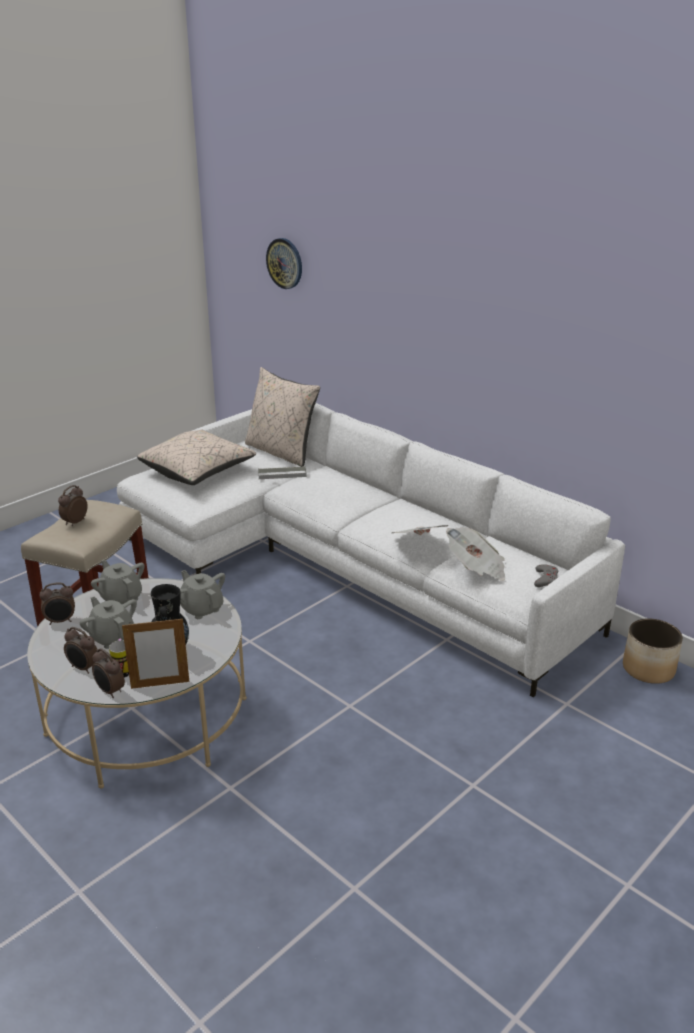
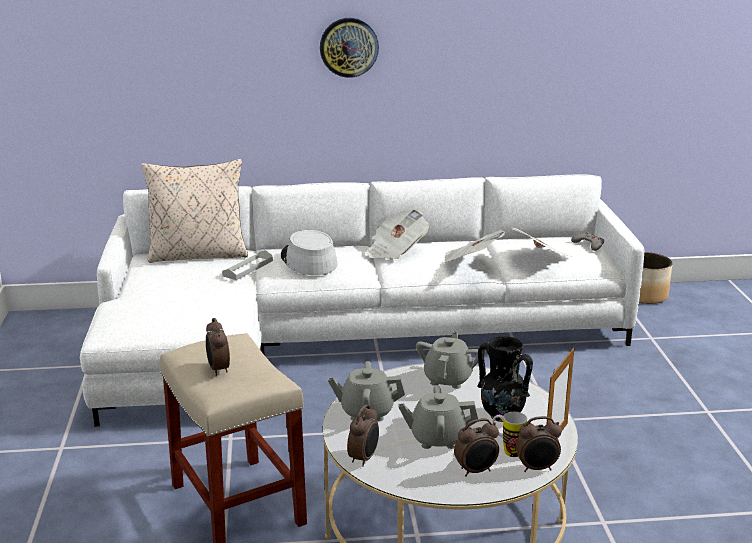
camera: 50 degrees left, 5 degrees down
(198, 471) = (161, 299): beige pillow -> none
(202, 609) = (448, 379): grey teapot -> grey teapot turned 105 degrees clockwise
(285, 263) = (130, 34): wall clock -> wall clock (349, 47)
(321, 486) = (308, 260): none -> grey hat
(394, 508) = (396, 250): none -> newspaper

